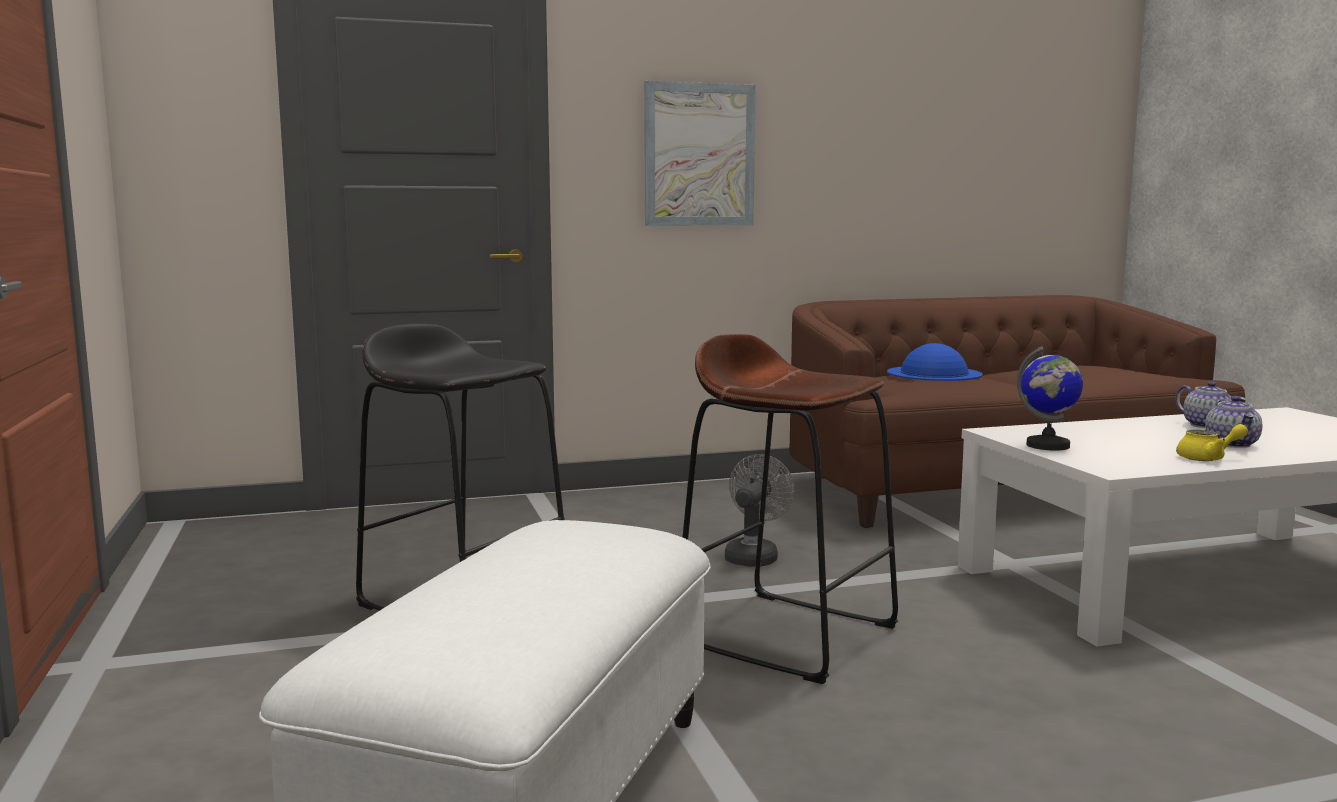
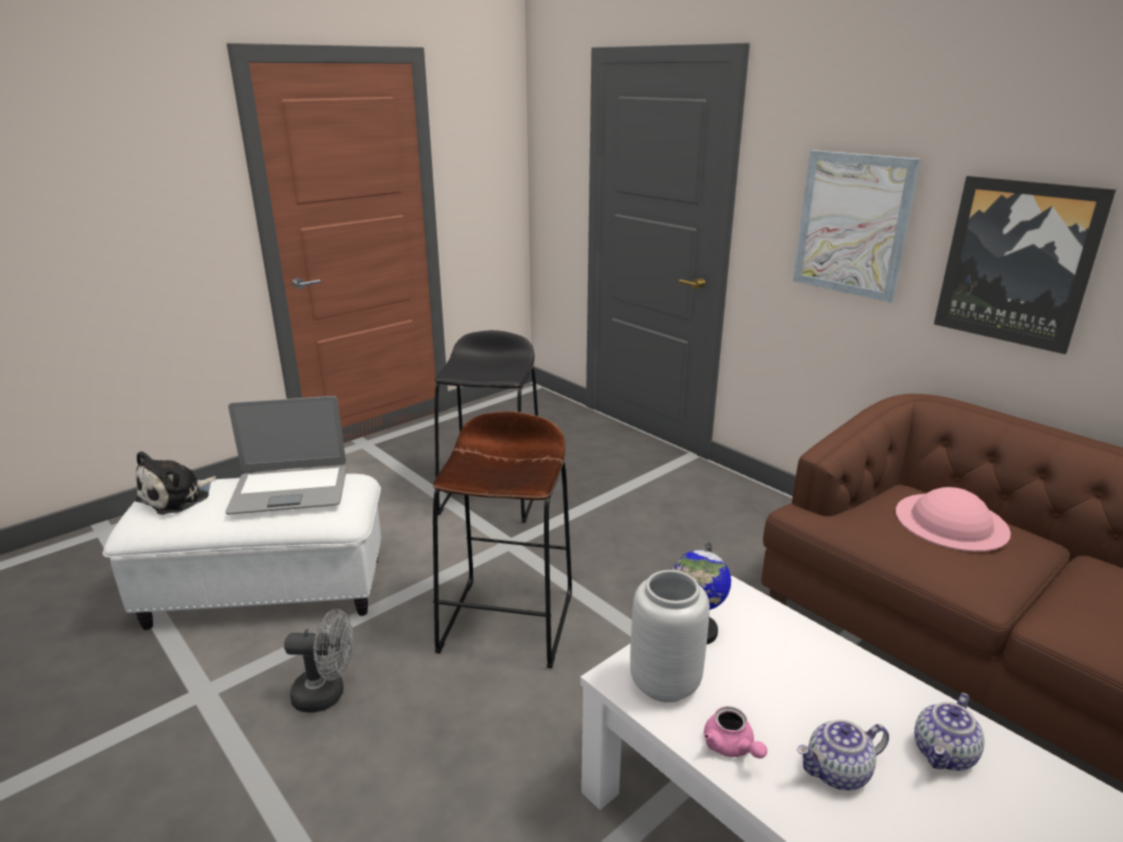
camera: 65 degrees right, 15 degrees up
(443, 629) = (178, 497): none -> plush toy
(556, 547) = (290, 490): none -> laptop
(754, 556) = (648, 573): grey fan -> grey fan (327, 694)
(845, 169) = (1017, 262): none -> picture
(934, 373) = (951, 521): blue hat -> pink hat
(1124, 461) = (666, 684): none -> grey vase
(1208, 458) = (731, 747): yellow teapot -> pink teapot

